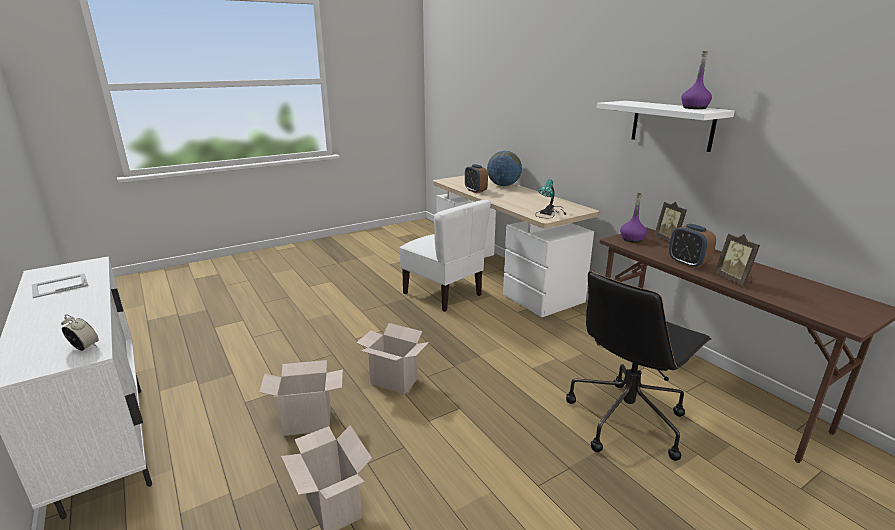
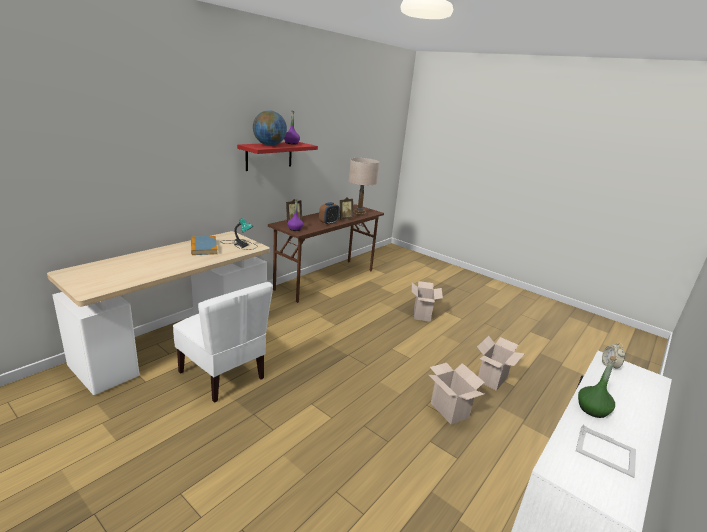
camera: 110 degrees left, 0 degrees up
(84, 300) = (592, 409): none -> green bottle
(392, 381) = (382, 380): cardboard box -> cardboard box (422, 315)
(443, 294) = (223, 375): white chair -> white chair turned 105 degrees clockwise
(475, 191) = (157, 272): alarm clock -> none
(503, 185) = (132, 259): globe -> globe (269, 145)
(537, 201) = (203, 247): none -> book
(626, 419) = (367, 300): black office chair -> none
(672, 125) = (269, 155): white shelf -> red shelf
(801, 301) = (359, 213): none -> beige table lamp

